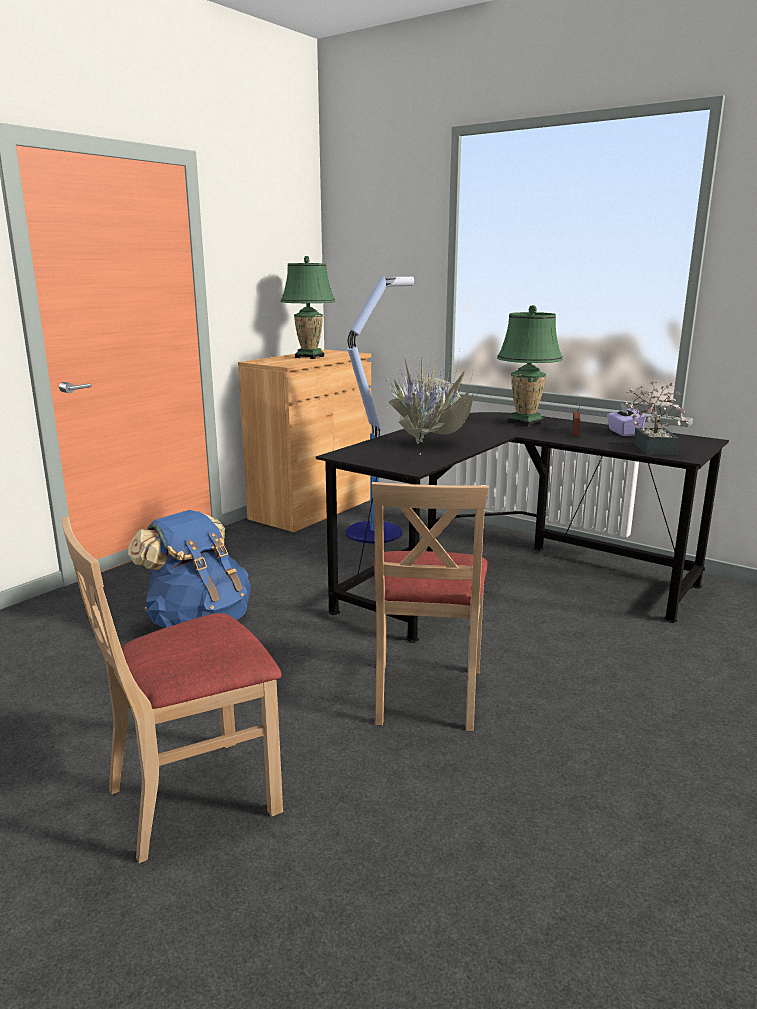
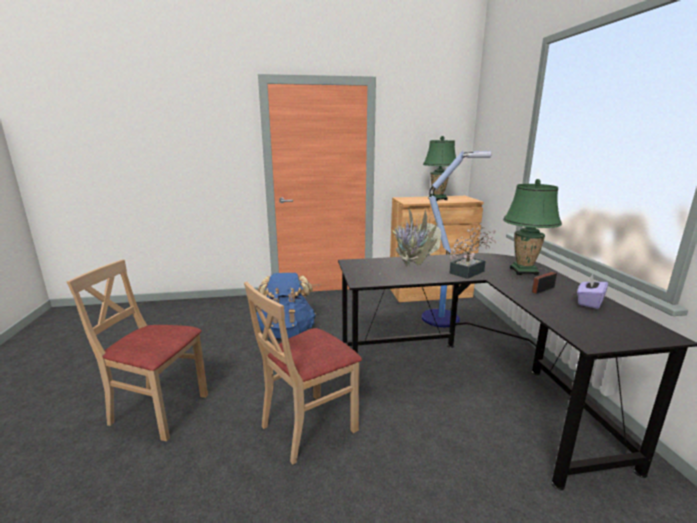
camera: 45 degrees right, 0 degrees up
(653, 447) = (581, 323): potted plant -> potted plant (469, 271)

